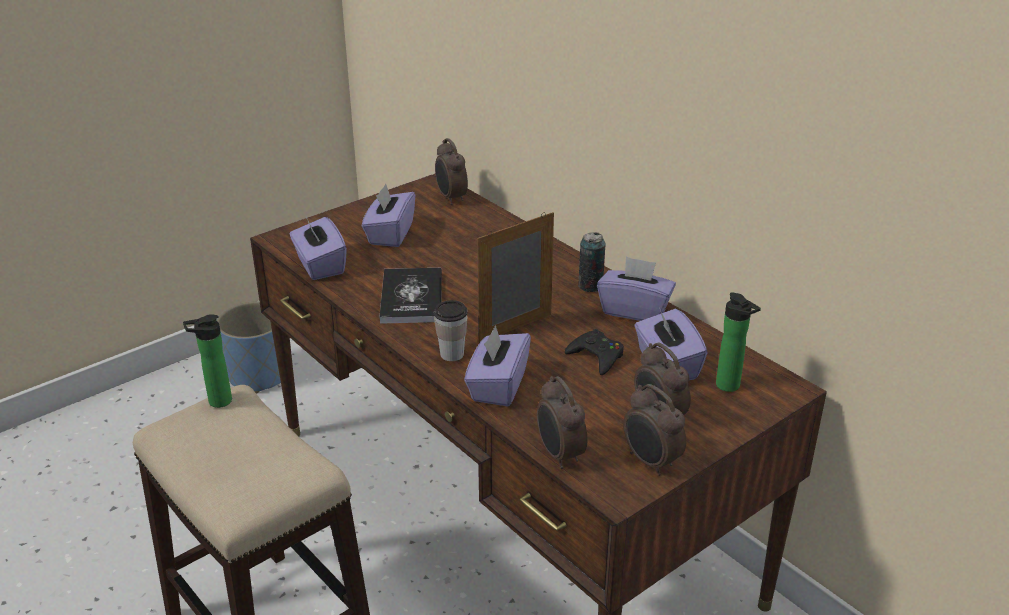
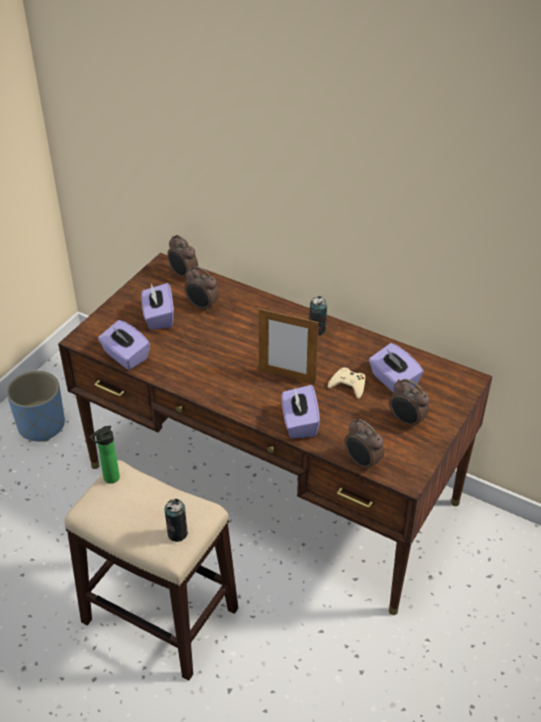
camera: 20 degrees left, 10 degrees up
(257, 488) = (177, 533): none -> can
(411, 297) = (205, 368): book -> none
(452, 354) = (257, 406): cup -> none
(515, 328) = (287, 376): picture frame -> picture frame turned 105 degrees counterclockwise
(596, 357) = (348, 385): black game controller -> beige game controller
(635, 310) = (354, 343): purple tissue box -> none
(650, 462) = (416, 453): alarm clock -> alarm clock (202, 306)
(730, 387) = (437, 387): bottle -> none

